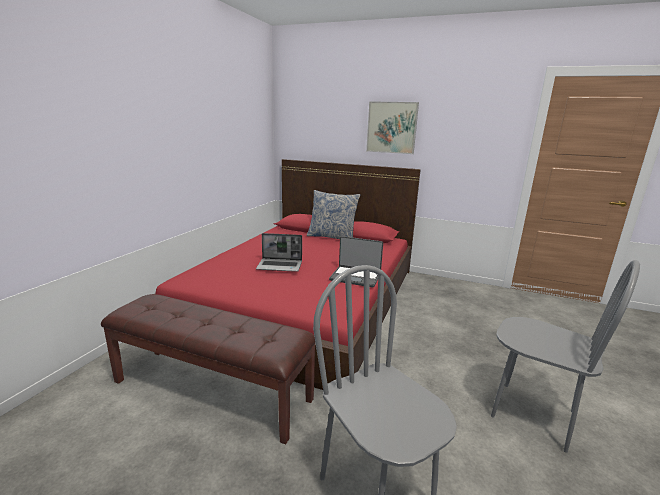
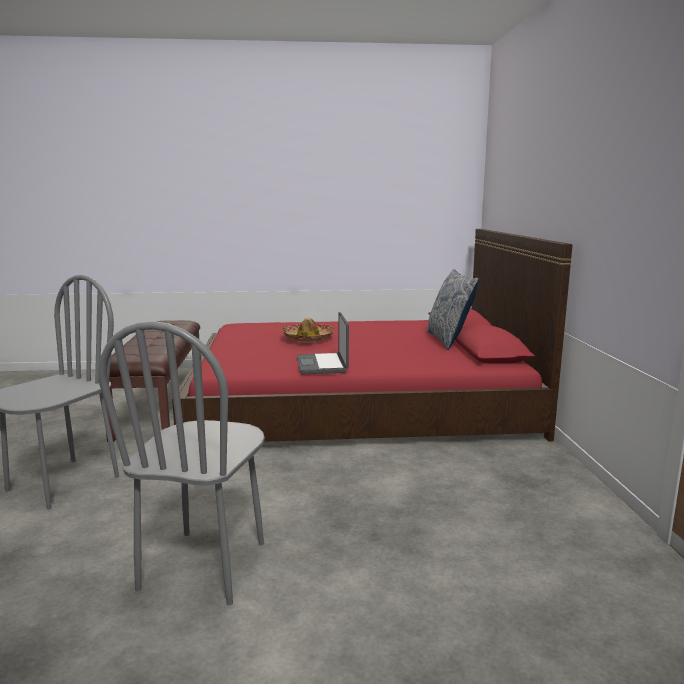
camera: 65 degrees right, 5 degrees down
(280, 266) = (307, 338): laptop -> hat
(391, 127) = (556, 171): picture -> none

